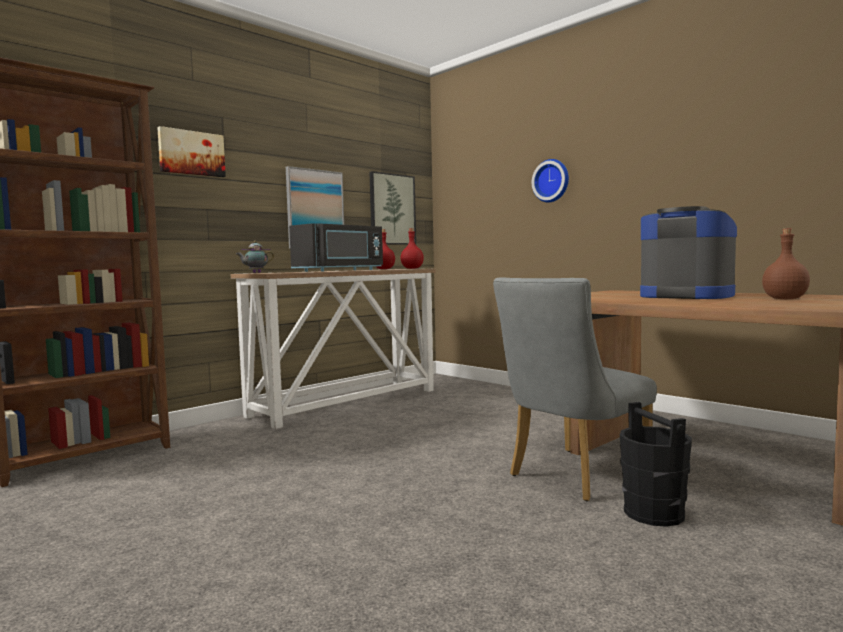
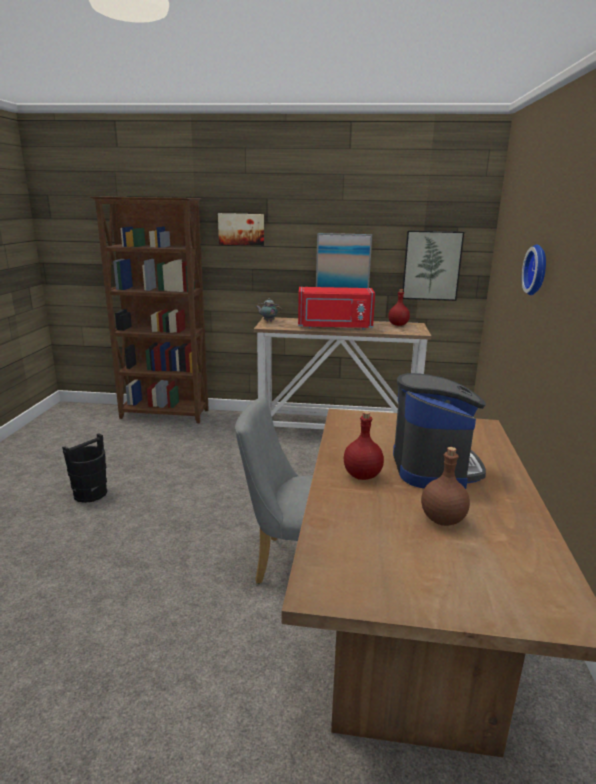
camera: 50 degrees right, 15 degrees up
(341, 270) = (334, 327): black microwave -> red microwave
(412, 268) = (413, 331): red bottle -> red bottle (362, 475)
(654, 513) = (263, 618): black bucket -> black bucket (90, 494)

